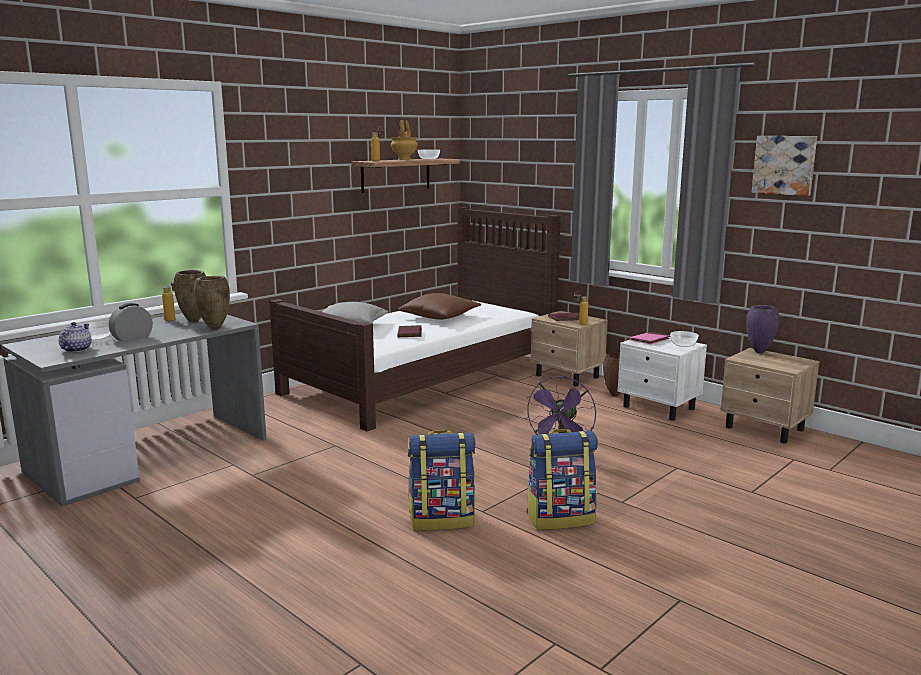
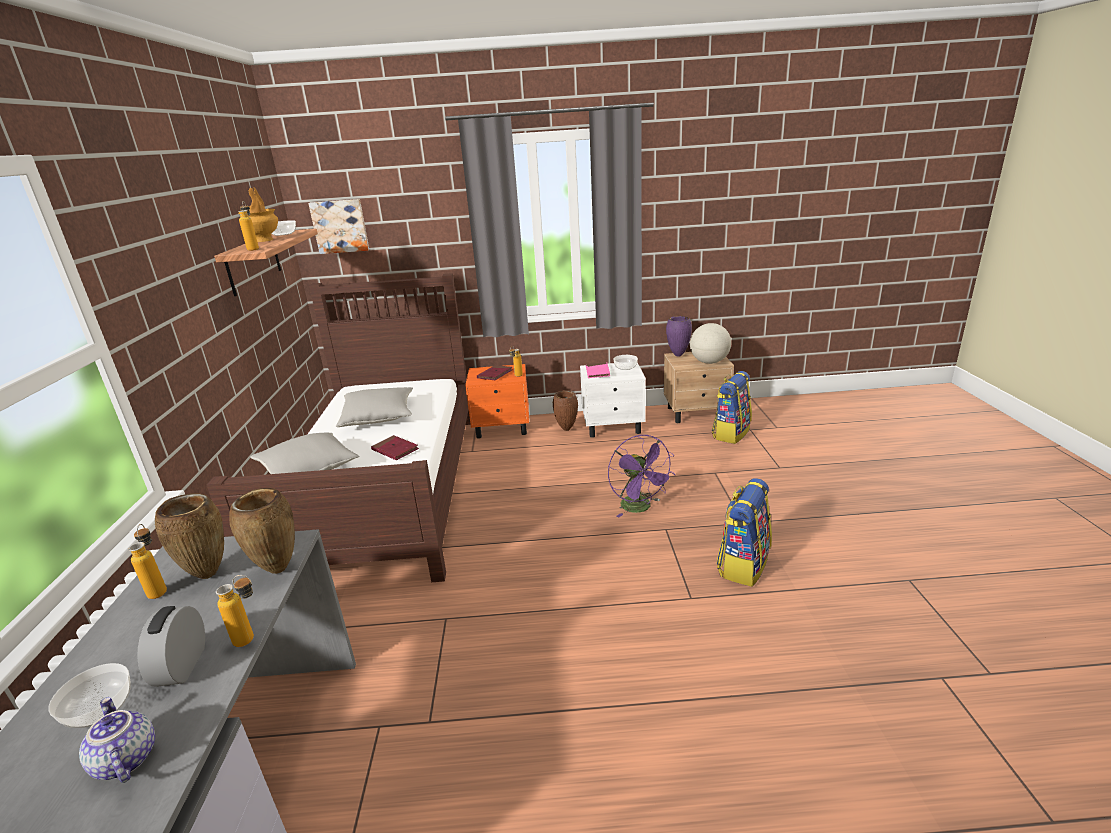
camera: 45 degrees left, 10 degrees up
(161, 341) = (252, 639): none -> bottle
(440, 317) = (378, 417): brown pillow -> grey pillow
(442, 519) = (683, 629): backpack -> backpack (730, 433)
(567, 376) = (503, 428): beige nightstand -> orange nightstand
(776, 365) = (709, 362): none -> globe
(784, 165) = (678, 195): picture -> picture (340, 226)

